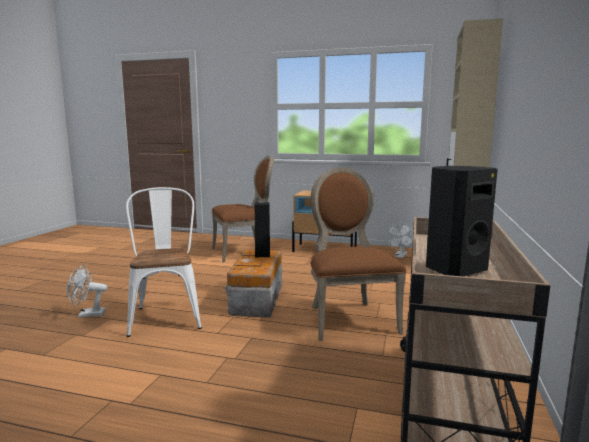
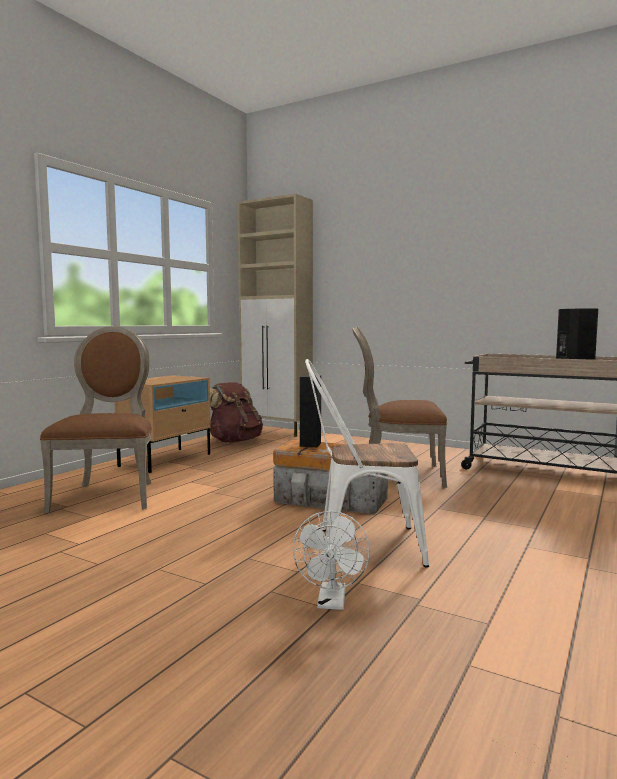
camera: 75 degrees left, 5 degrees down
(400, 256) = (235, 441): white fan -> brown backpack

